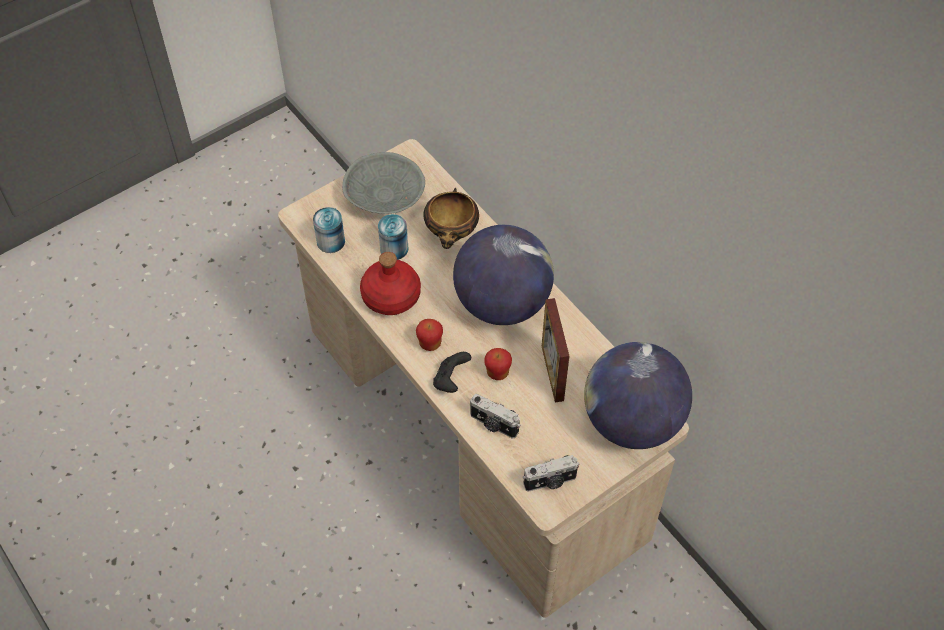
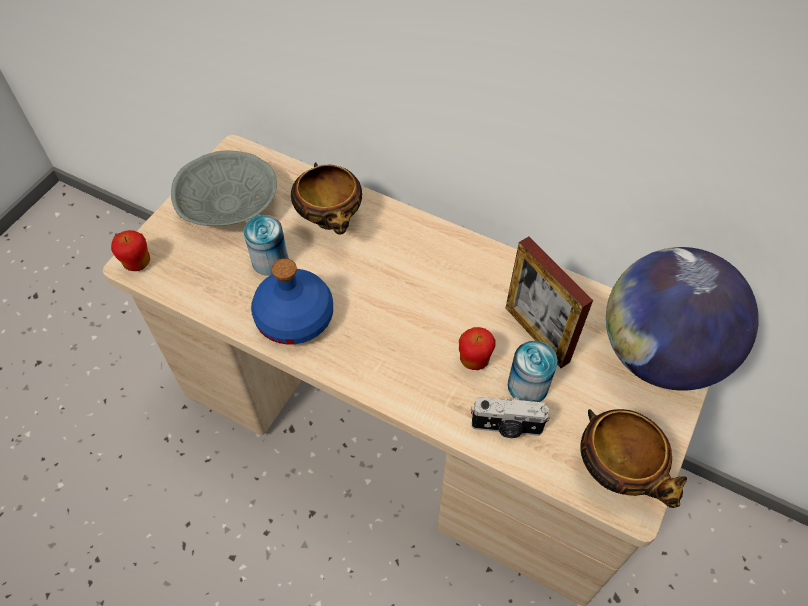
camera: 25 degrees left, 0 degrees up
(331, 241) = (186, 280): can -> can (527, 386)
(391, 295) = (295, 317): red bottle -> blue bottle
(430, 344) = (373, 357): apple -> apple (137, 264)
(450, 380) = (423, 392): black game controller -> none
(502, 303) = (431, 275): globe -> none
(550, 482) = (617, 472): camera -> bowl

